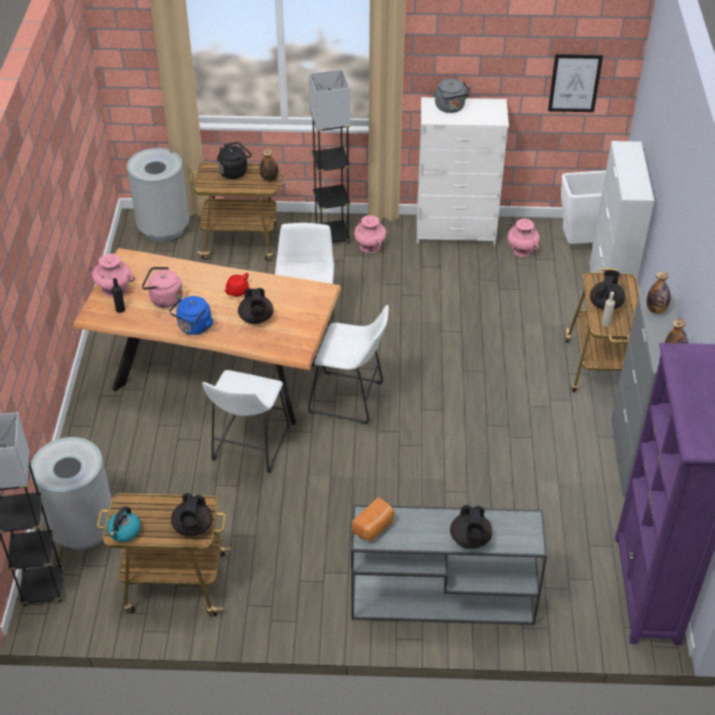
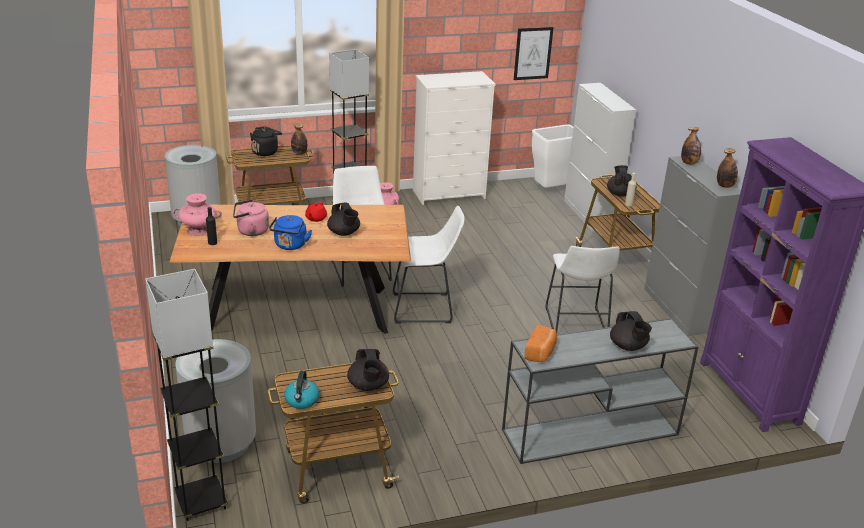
camera: 20 degrees left, 15 degrees down
(248, 447) = (354, 356): white stool -> white stool (576, 325)
(451, 108) = (443, 78): grey kettle -> none
(522, 250) = (508, 199): pink vase -> none

